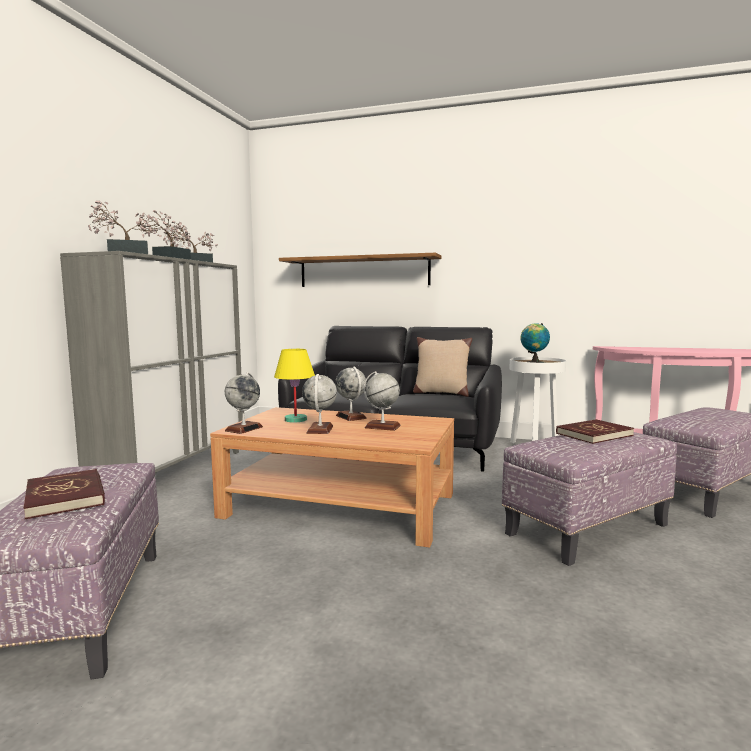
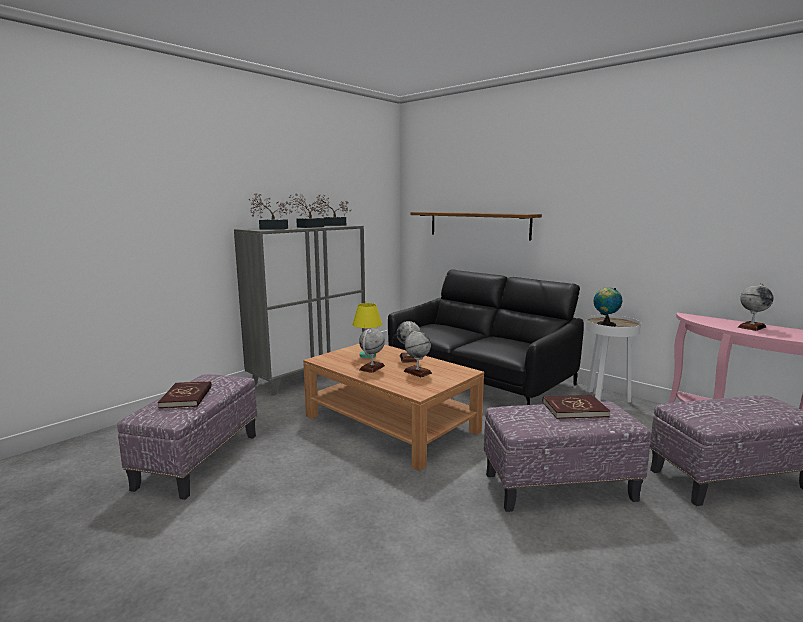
camera: 25 degrees right, 5 degrees up
(244, 429) = (326, 359): globe -> globe (751, 327)
(441, 393) = (518, 340): beige pillow -> none

